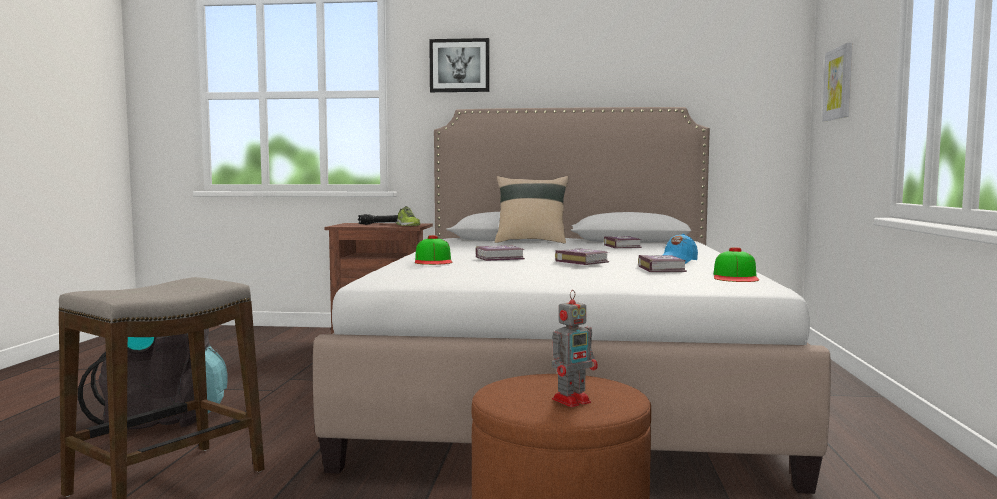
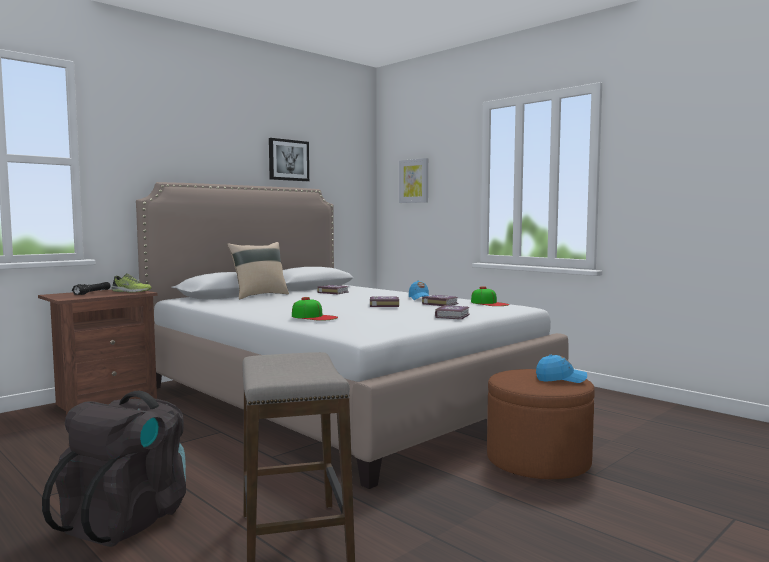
camera: 50 degrees left, 0 degrees up
(459, 65) = (151, 141): picture -> picture (288, 160)
(501, 258) = (338, 309): book -> book (453, 316)
(573, 400) = (560, 379): toy robot -> blue cap

